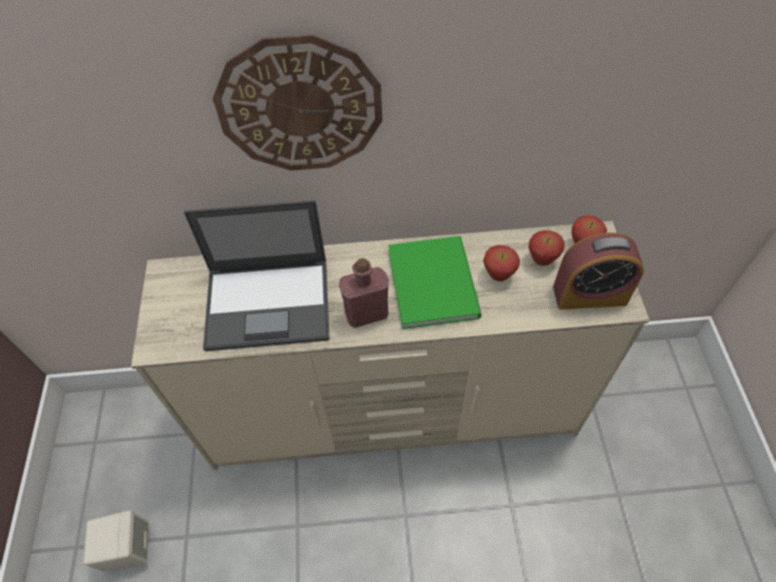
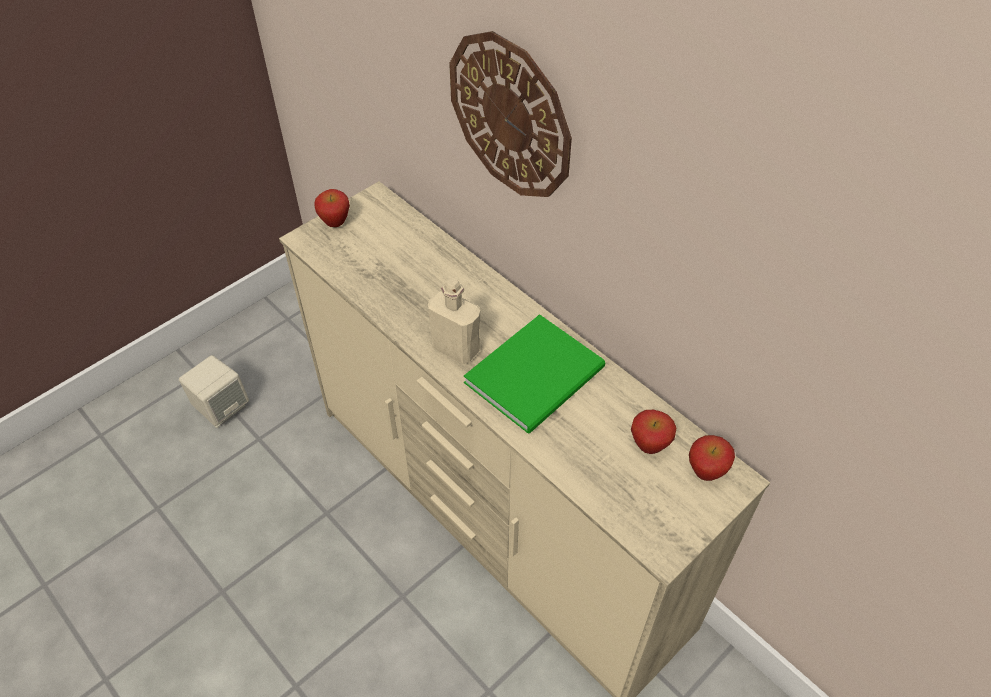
camera: 50 degrees right, 5 degrees down
(270, 303) = (407, 279): laptop -> none
(366, 314) = (456, 348): red bottle -> beige bottle
(498, 275) = (593, 420): apple -> apple (335, 223)
(589, 295) = (646, 511): alarm clock -> none

